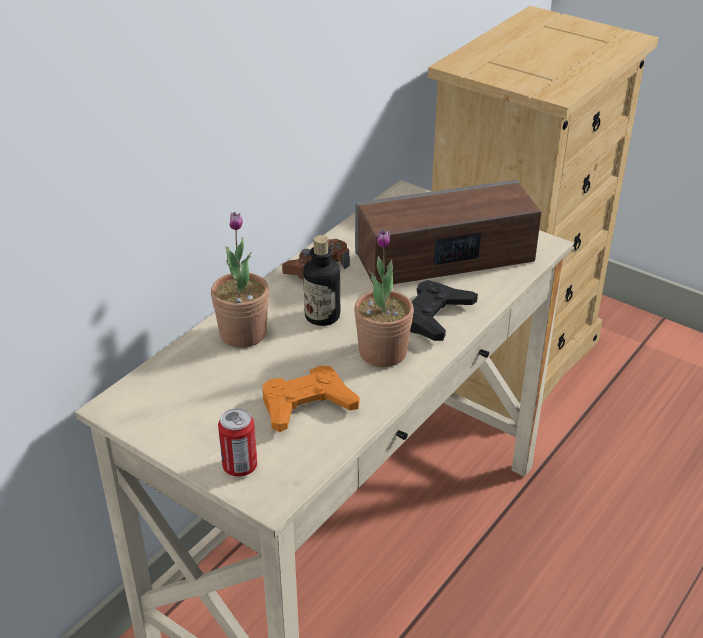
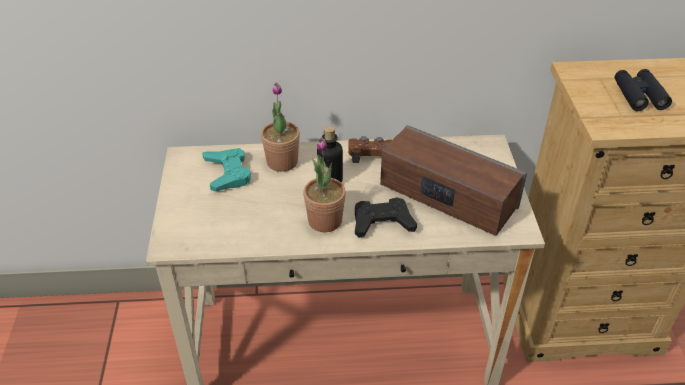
camera: 50 degrees right, 5 degrees up
(203, 384) = (228, 173): none -> turquoise game controller
(240, 467) = (179, 222): can -> none
(307, 405) = (249, 218): orange game controller -> none
(535, 59) = (639, 95): none -> black binoculars

